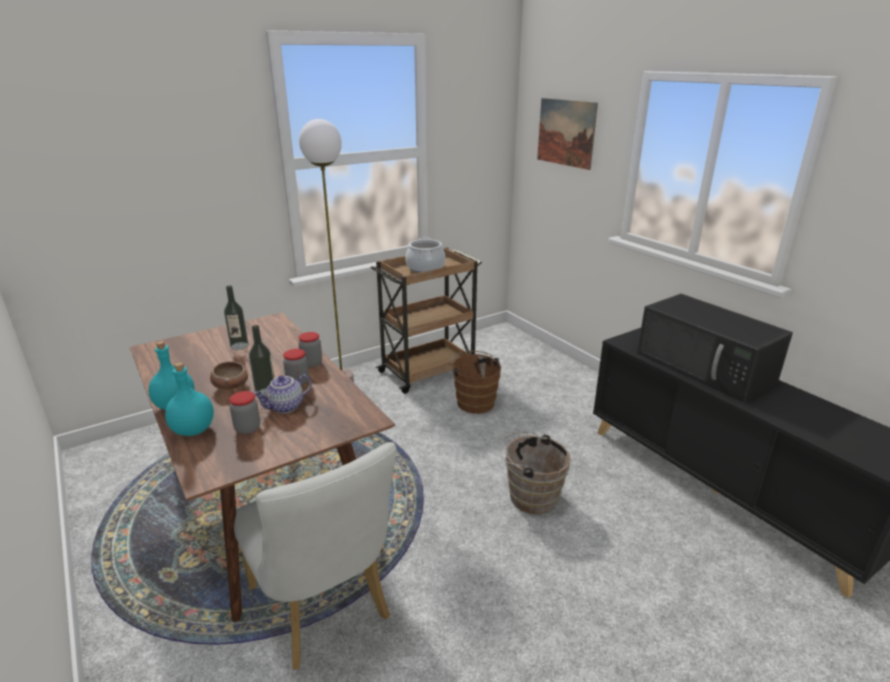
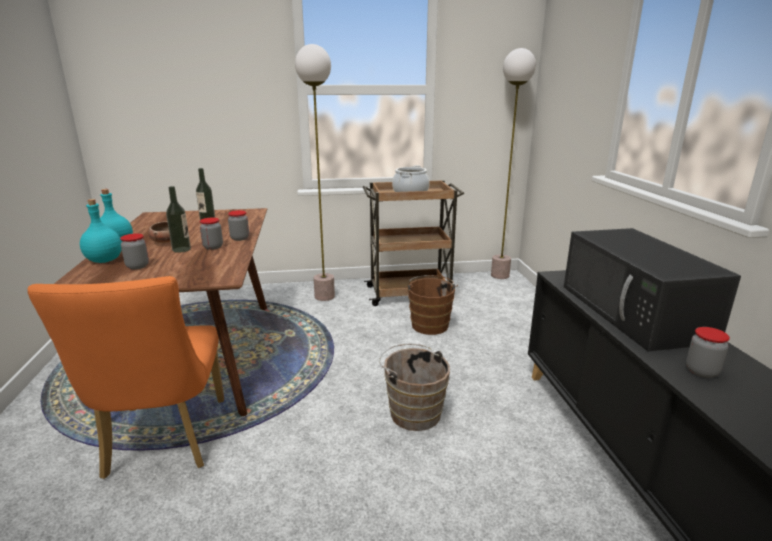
camera: 25 degrees right, 5 degrees down
(285, 407) = (181, 259): teapot -> none
(324, 609) = (163, 443): white chair -> orange chair
(496, 331) = (500, 275): none -> floor lamp
(566, 133) = (571, 71): picture -> none
(786, 411) = (701, 371): none -> jar

